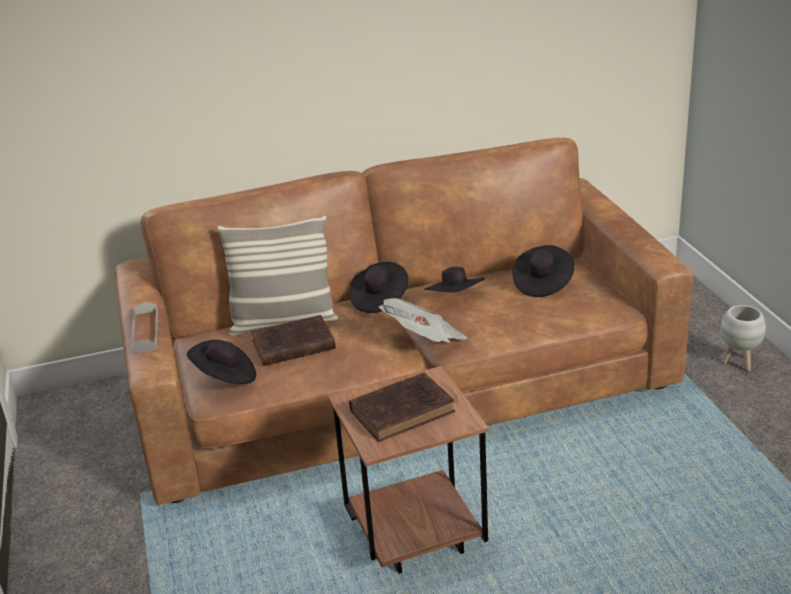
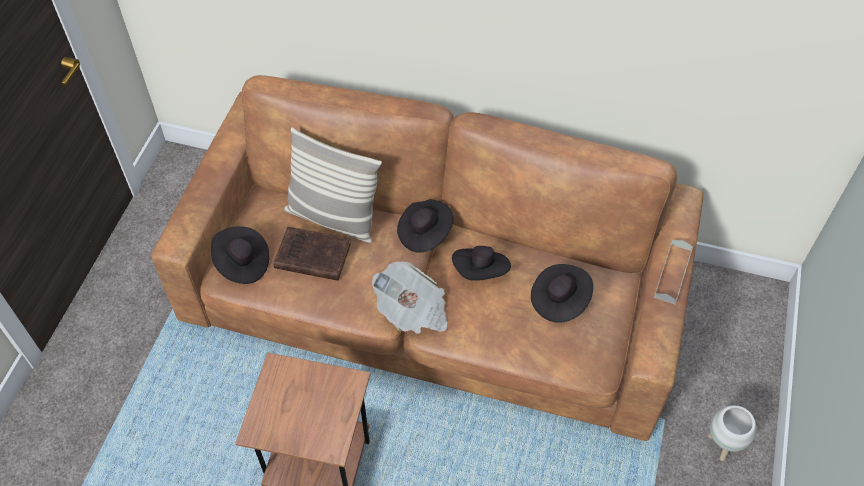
camera: 30 degrees right, 25 degrees up
(145, 331) = (200, 194): grey tray -> grey tray (672, 273)
(404, 411) = (303, 406): brown book -> none

